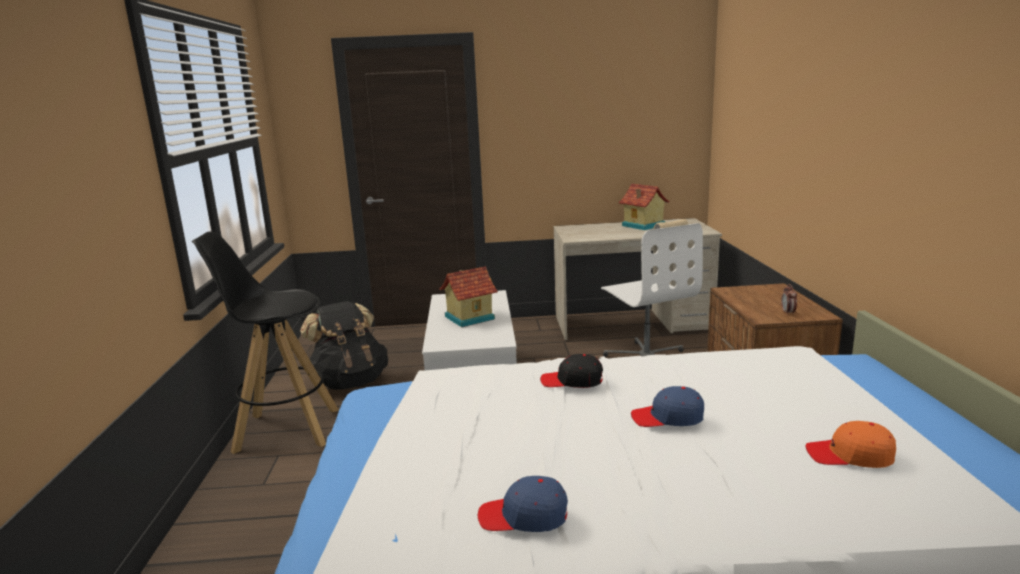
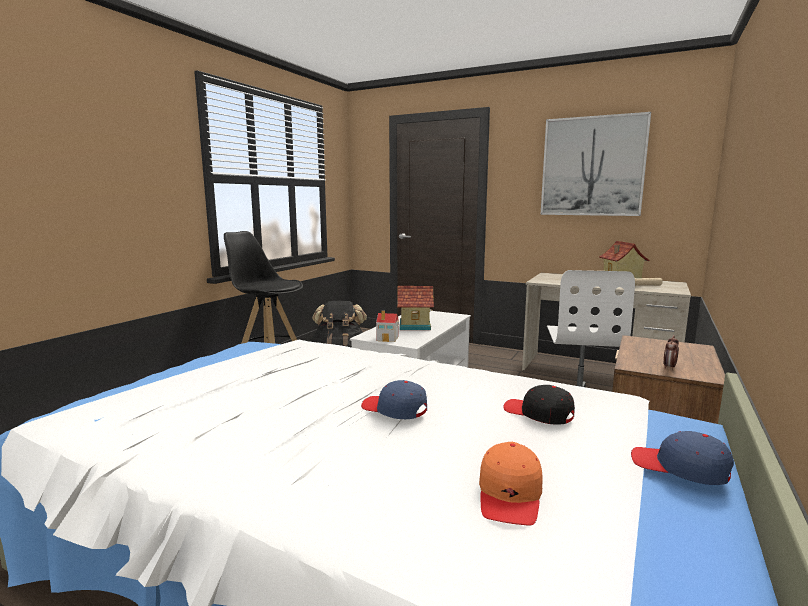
camera: 30 degrees right, 5 degrees down
(466, 341) = (388, 338): none -> toy house
(524, 516) = (173, 433): blue cap -> blue cap (679, 467)
(572, 381) = (374, 367): black cap -> black cap (538, 414)
(597, 104) = (592, 166): none -> picture
(850, 455) = (510, 495): orange cap -> orange cap turned 120 degrees counterclockwise

